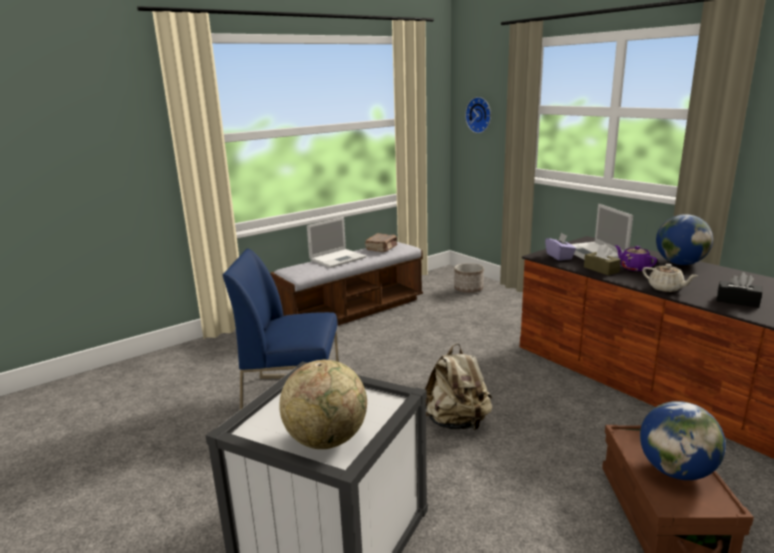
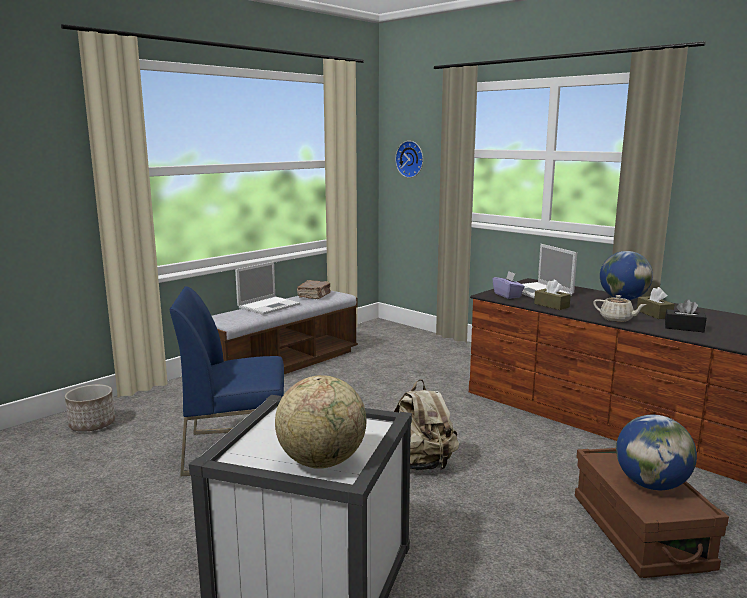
camera: 10 degrees left, 5 degrees down
(468, 289) = (404, 341): planter -> planter (92, 425)
(633, 268) = (581, 303): purple teapot -> none
(709, 282) = (654, 314): none -> brown tissue box

